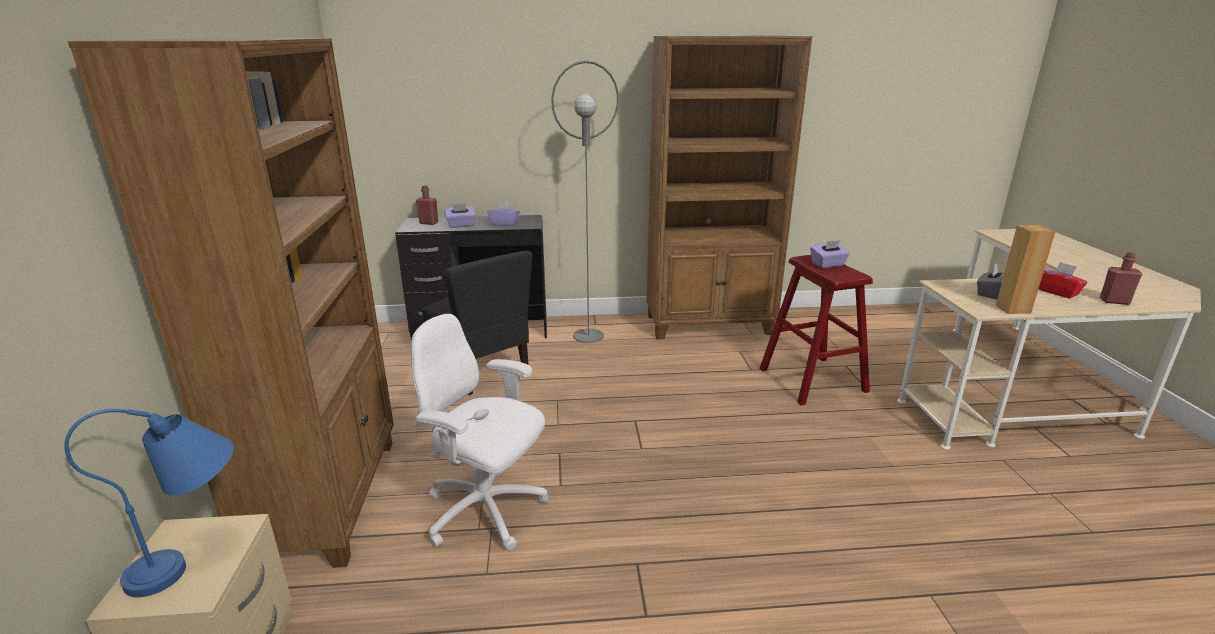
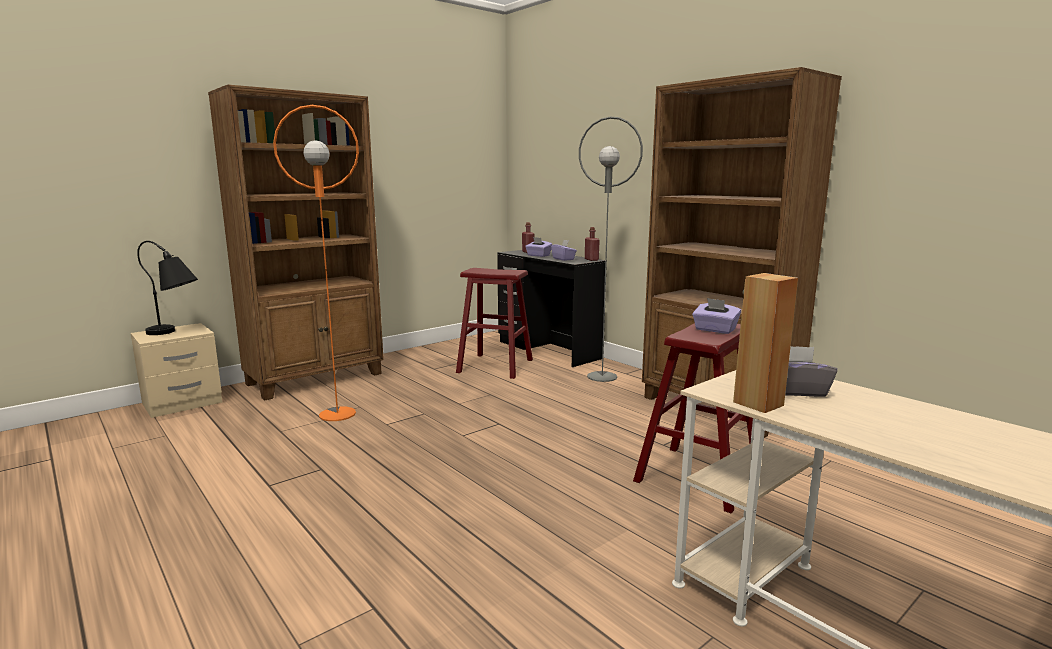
camera: 55 degrees right, 10 degrees down
(197, 557) = (175, 333): blue table lamp -> black table lamp
(481, 370) = (495, 366): black chair -> red stool
(486, 512) = (338, 414): white office chair -> orange floor lamp
(1057, 292) = (914, 425): red tissue box -> none
(1114, 301) = (979, 463): red bottle -> red bottle (591, 259)

